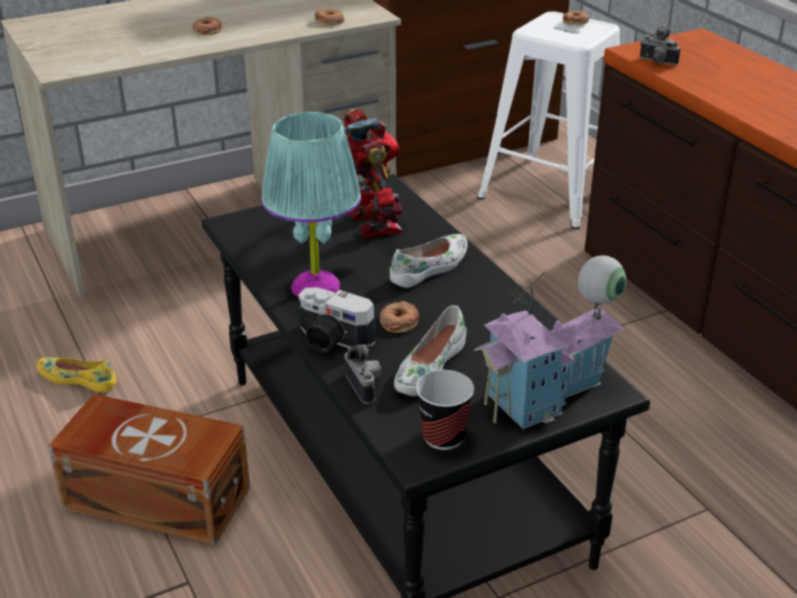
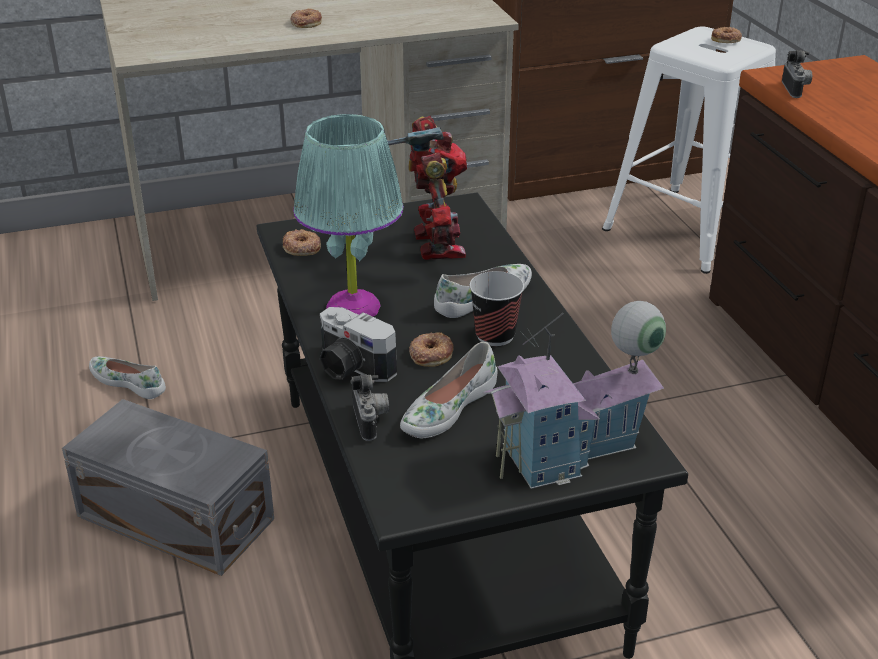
camera: 10 degrees right, 0 degrees up
(78, 378) = (128, 382): yellow shoe -> white shoe
(156, 496) = (175, 515): brown storage box -> grey storage box
(329, 21) = (439, 21): donut -> donut (301, 247)
(443, 437) = (439, 487): cup -> cup (495, 336)
(656, 62) = (796, 90): camera -> camera turned 135 degrees counterclockwise

